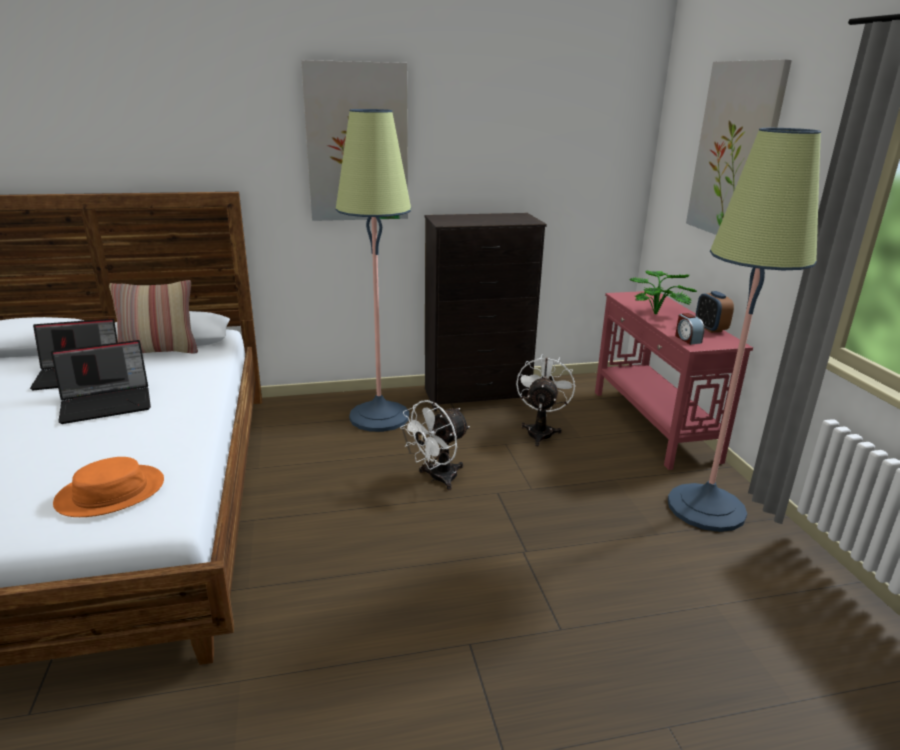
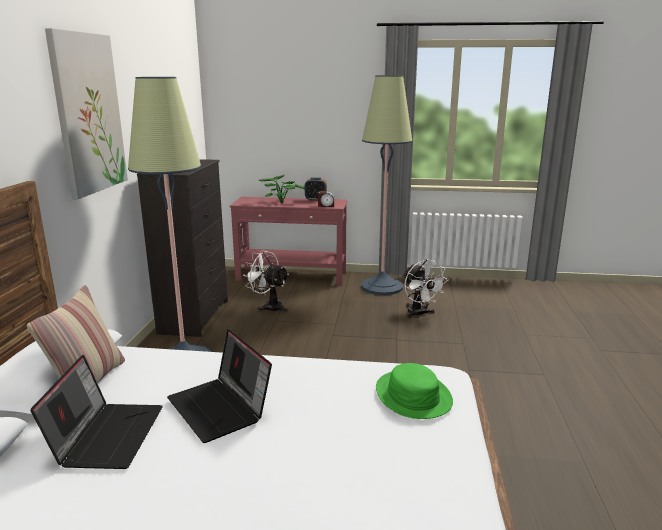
camera: 70 degrees left, 5 degrees down
(108, 403) = (221, 408): laptop -> laptop turned 150 degrees clockwise
(111, 492) = (413, 395): orange hat -> green hat
(437, 478) = (301, 352): white fan -> white fan (419, 314)
(735, 151) = (294, 95): picture -> none

